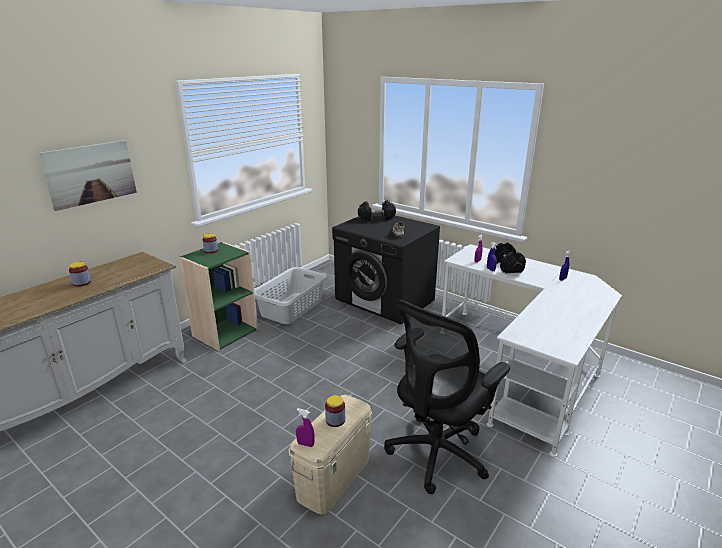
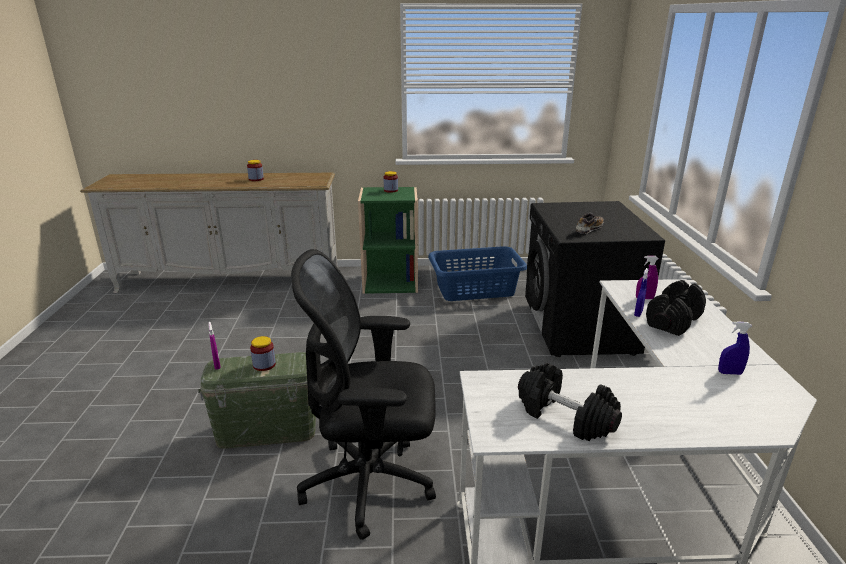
camera: 50 degrees right, 0 degrees up
(90, 174) = (298, 87): picture -> none
(292, 308) = (476, 290): grey laundry basket -> blue laundry basket
(333, 477) = (267, 430): beige storage box -> green storage box
(376, 218) = (601, 209): black dumbbell -> black dumbbell (565, 417)

